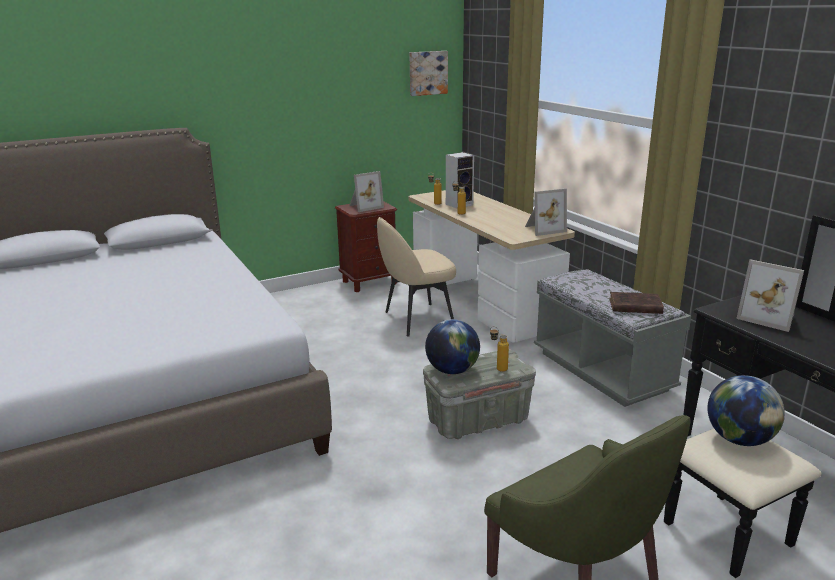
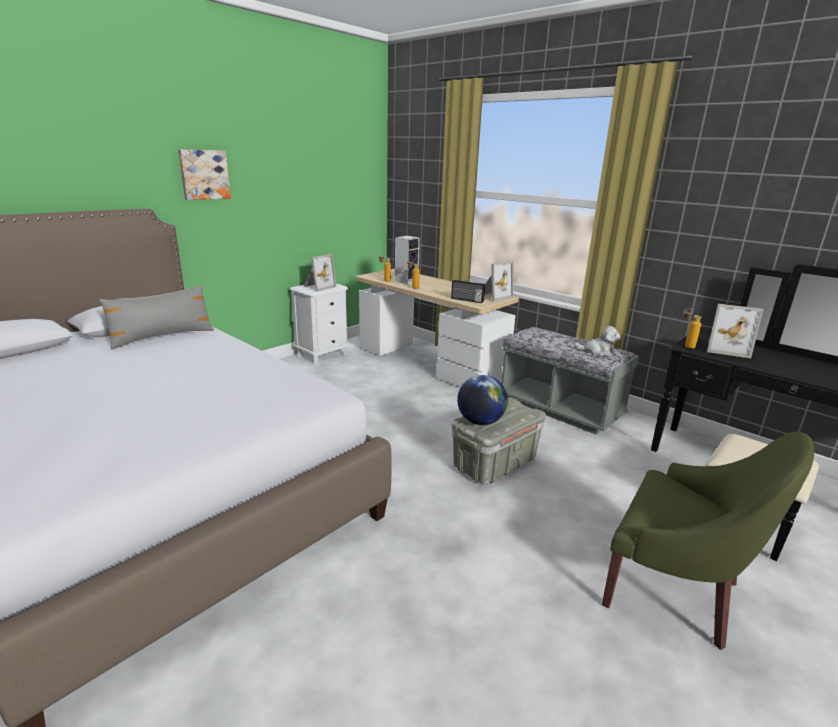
camera: 20 degrees left, 0 degrees up
(175, 254) = (162, 337): none -> grey pillow
(369, 282) = (323, 355): brown nightstand -> white nightstand
(417, 320) = (385, 383): beige chair -> none
(427, 73) = (361, 168): picture -> picture (204, 174)
(498, 368) = (515, 414): bottle -> bottle (685, 346)
(506, 232) = (467, 300): none -> radio
(633, 306) = (598, 352): brown book -> plush toy
(739, 439) = (754, 447): globe -> none

